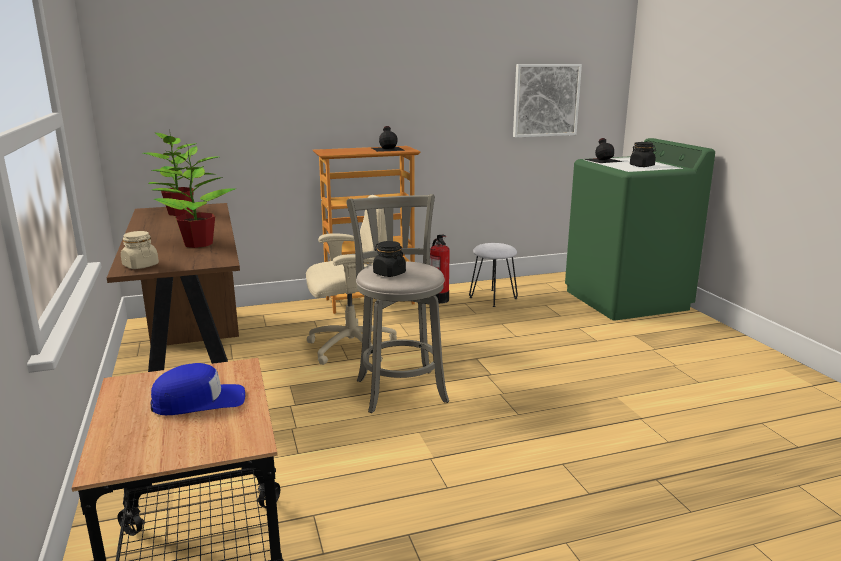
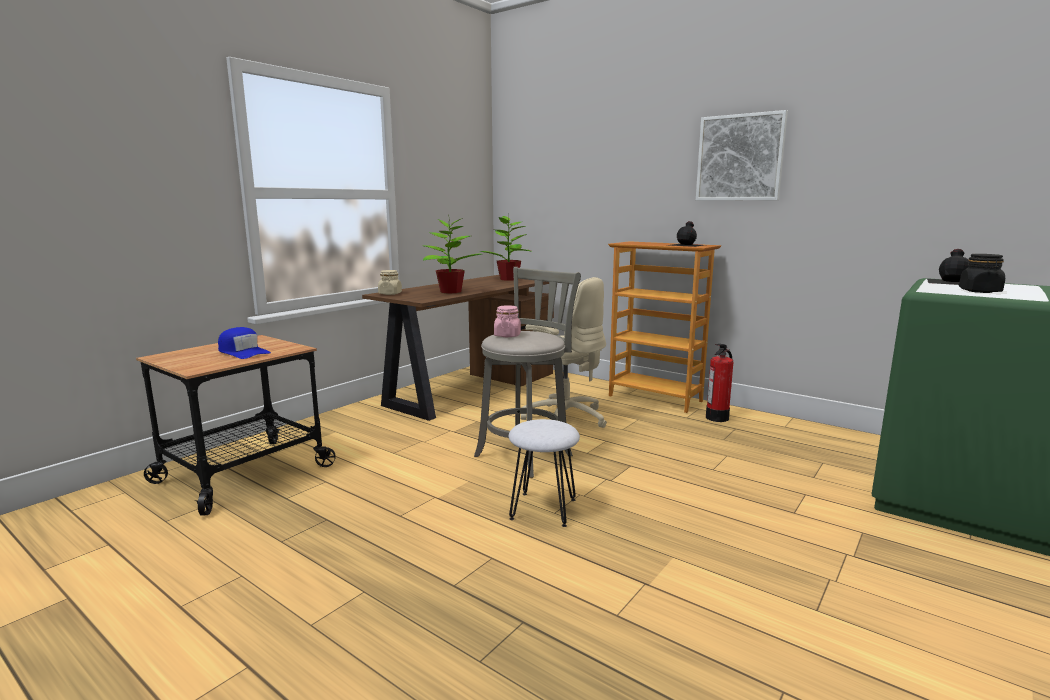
camera: 55 degrees right, 5 degrees down
(389, 273) = (507, 335): black jar -> pink jar
(493, 298) = (776, 436): white stool -> white stool (543, 509)
(545, 100) = (928, 199): picture -> picture (740, 158)

